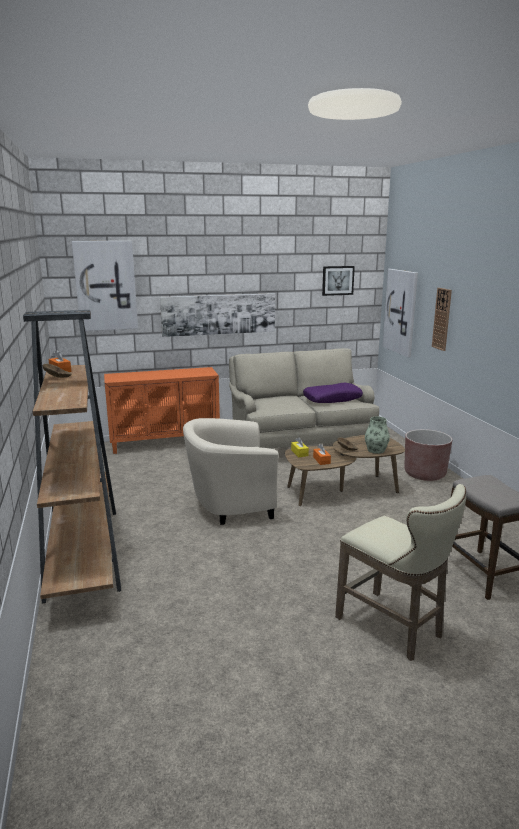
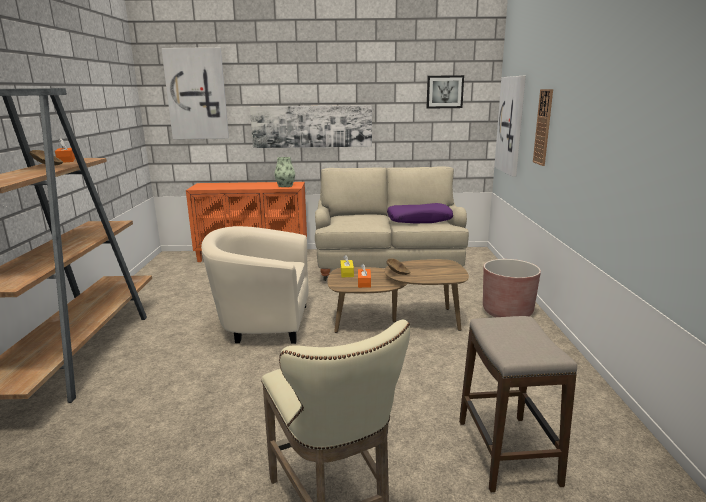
camera: 15 degrees right, 0 degrees up
(376, 450) = (431, 276): vase -> vase (285, 186)

